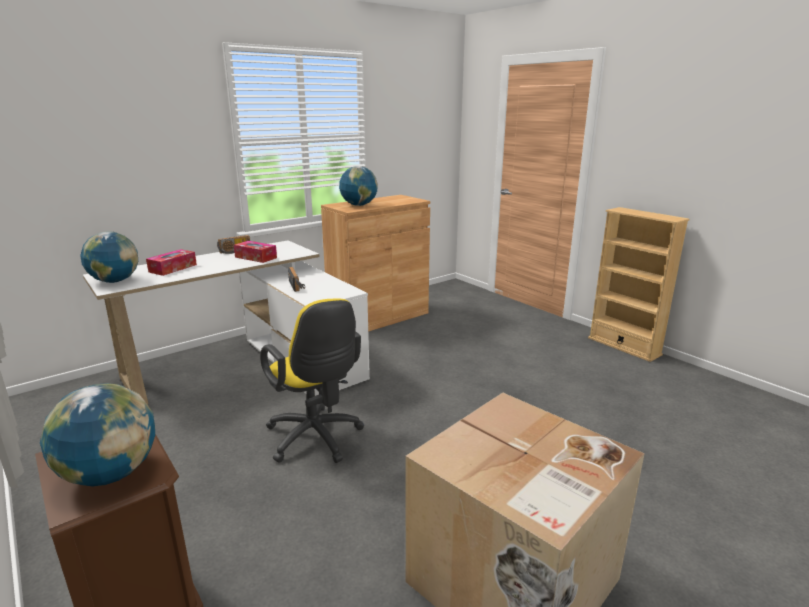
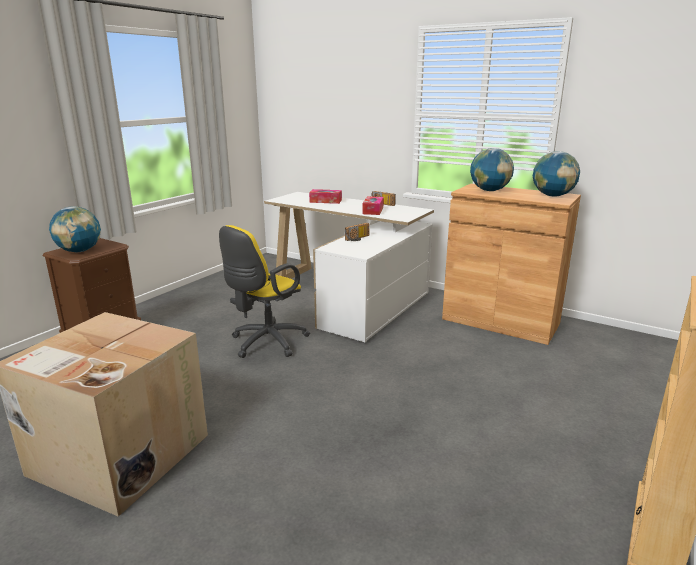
camera: 70 degrees right, 0 degrees up
(115, 281) = (290, 198): globe -> globe (553, 195)

